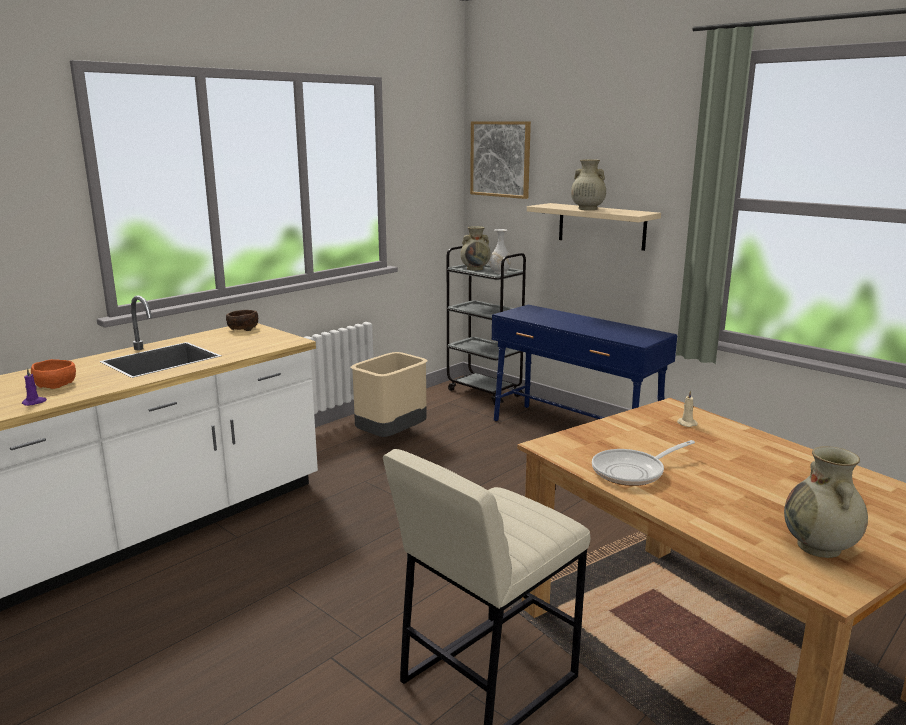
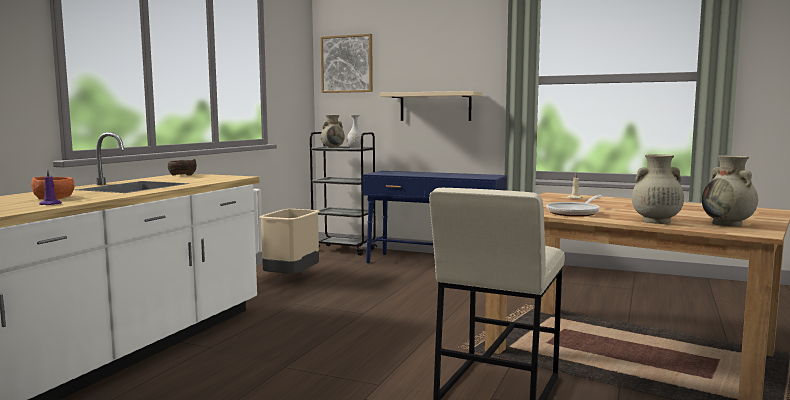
camera: 20 degrees left, 10 degrees down
(587, 209) = (428, 91): beige vase -> beige vase (655, 221)

